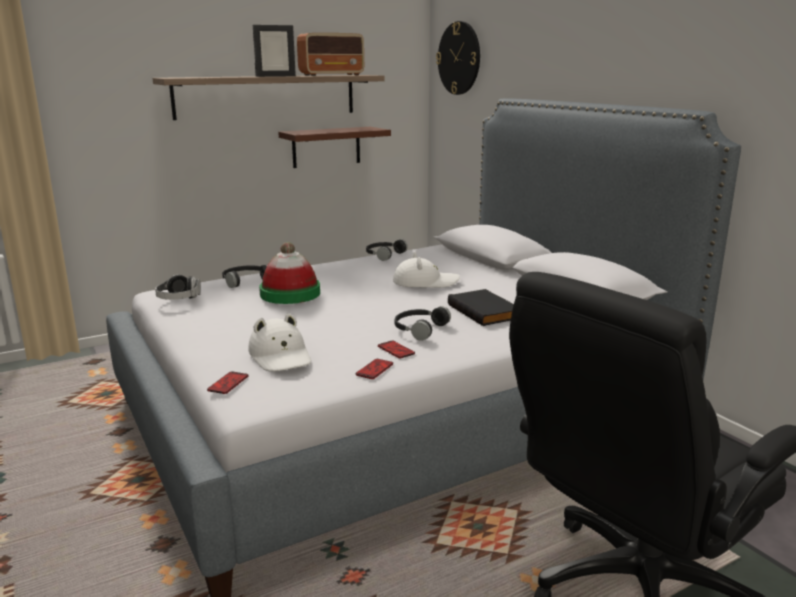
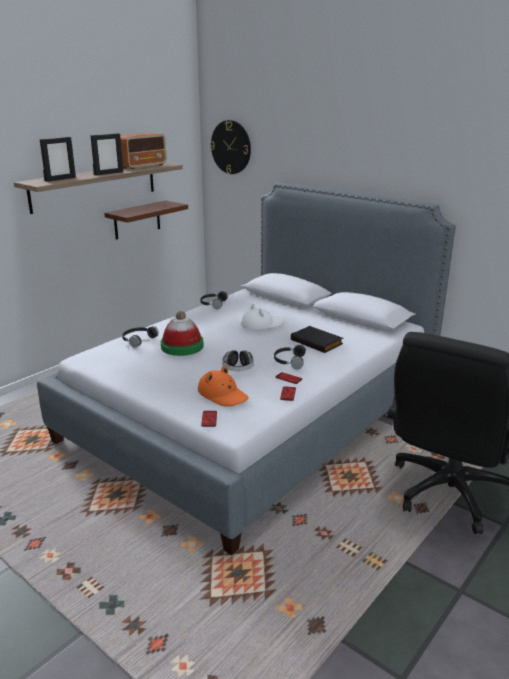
camera: 20 degrees left, 5 degrees up
(179, 299) = (106, 362): headphones -> headphones (238, 369)
(207, 77) = (60, 179): none -> picture frame
(281, 356) = (223, 395): white hat -> orange hat

